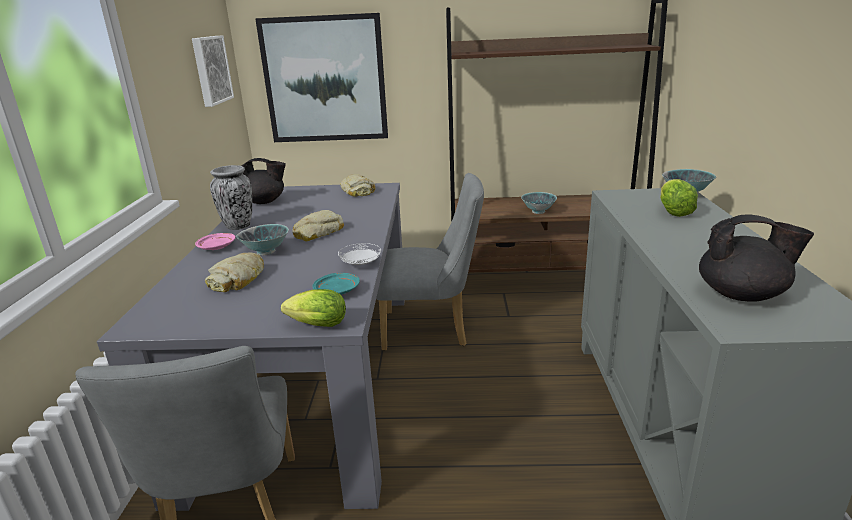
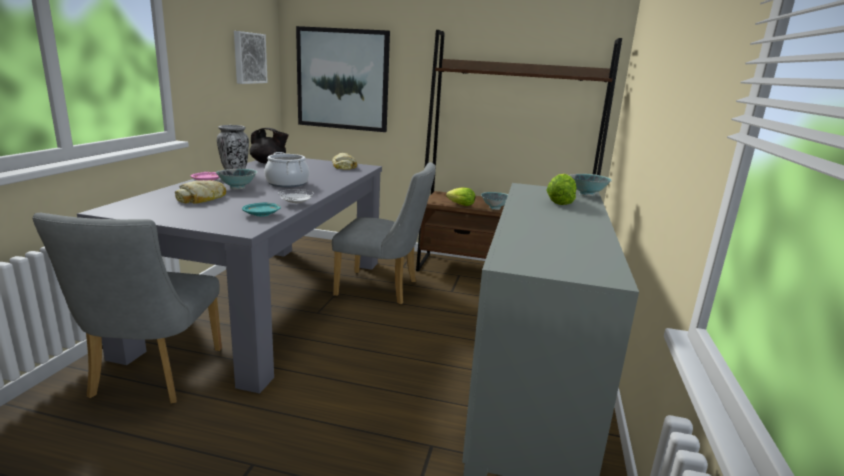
camera: 10 degrees right, 5 degrees down
(314, 325) = (225, 228): lettuce -> lettuce (459, 205)
(318, 232) = (287, 183): bread -> cooking pot
(742, 295) = (541, 250): black teapot -> none

